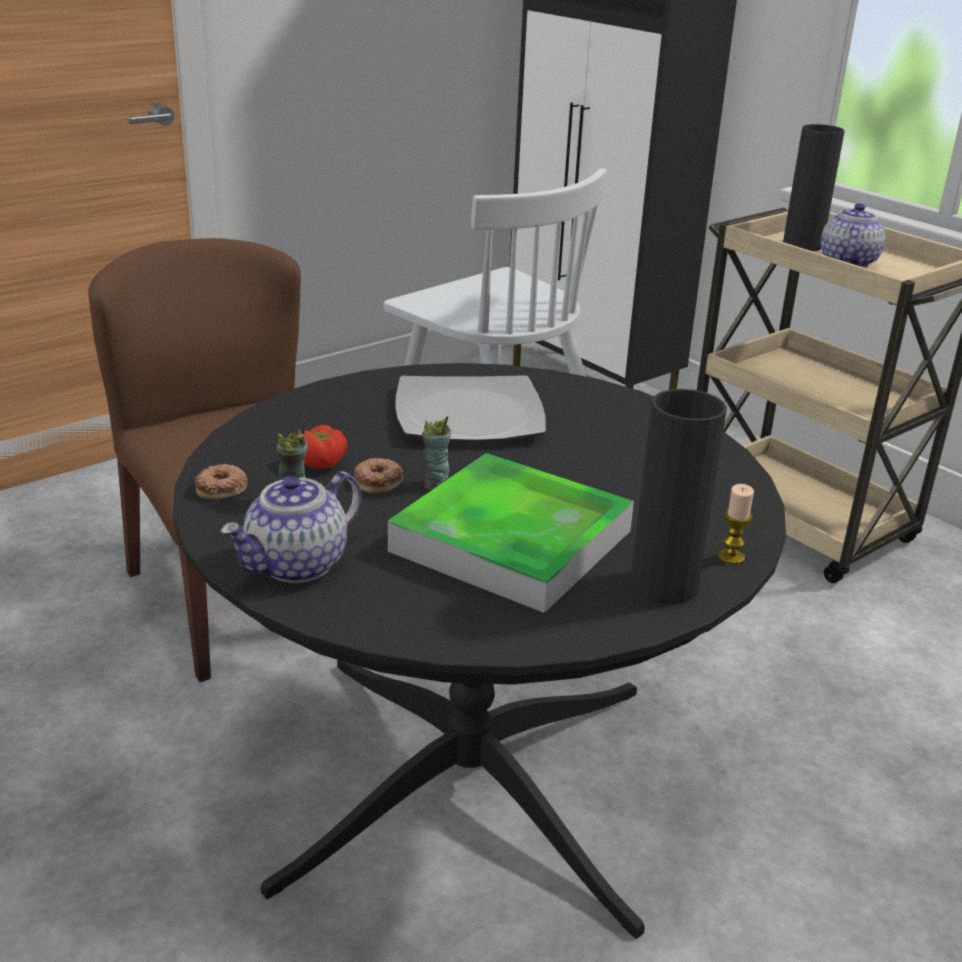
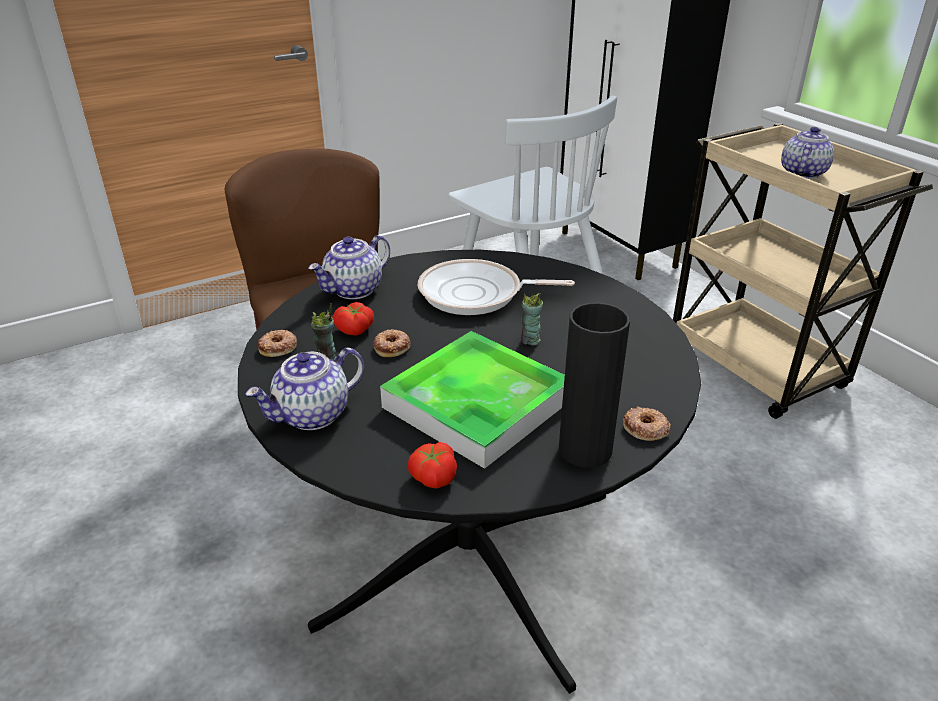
camera: 10 degrees right, 5 degrees up
(303, 416) = (354, 290): none -> teapot
(435, 485) = (433, 352): cup -> cup (530, 340)
(470, 415) = (476, 294): plate -> frying pan
(480, 627) = (432, 477): none -> tomato
(731, 557) = (645, 428): candle -> donut
(802, 245) = (769, 157): black vase -> none

